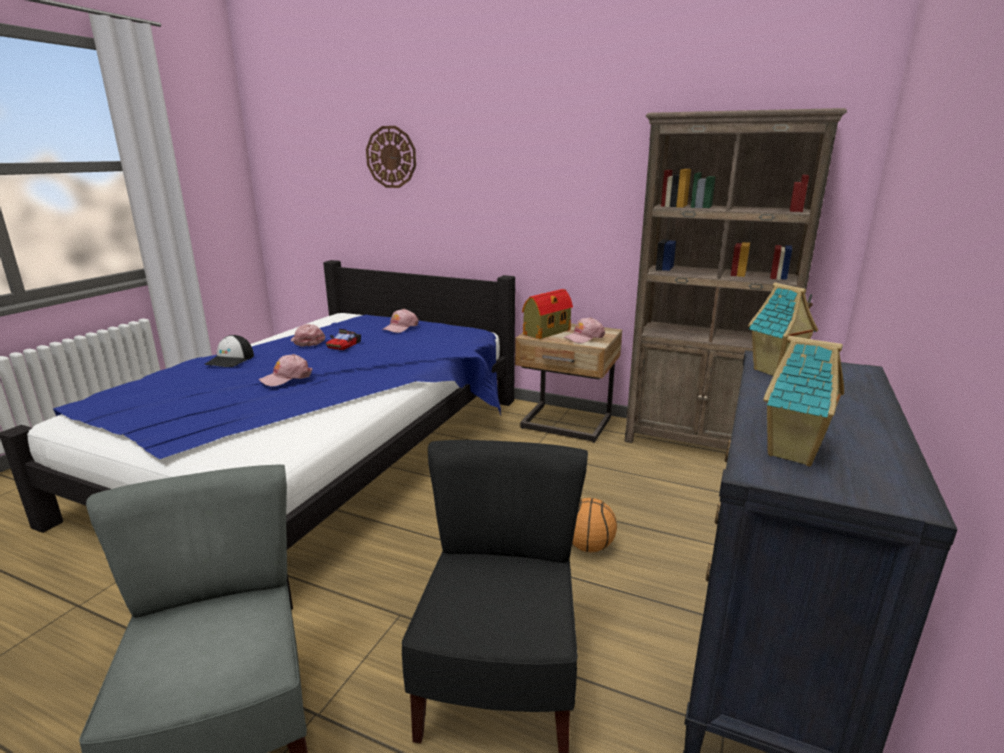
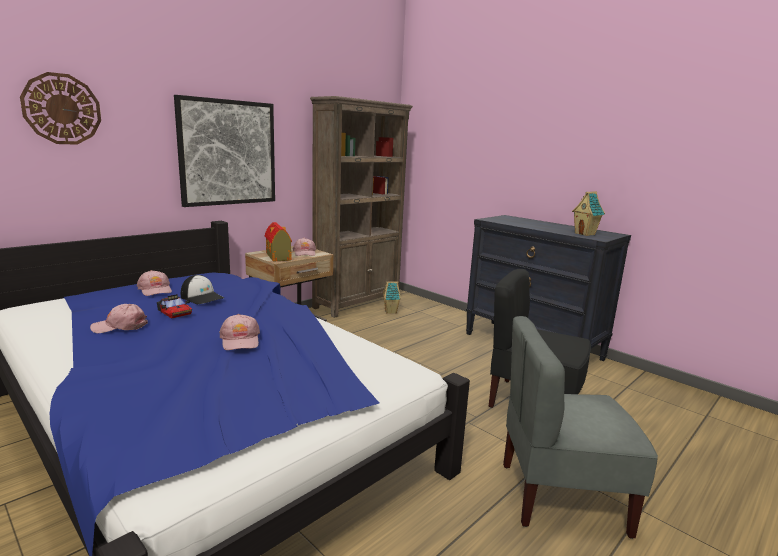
camera: 70 degrees left, 5 degrees down
(230, 360) = (124, 363): cap -> cap (202, 297)
(532, 198) = (228, 153): none -> picture
(589, 547) = (435, 355): basketball -> none
(775, 371) = (505, 221): toy house -> toy house (391, 311)

